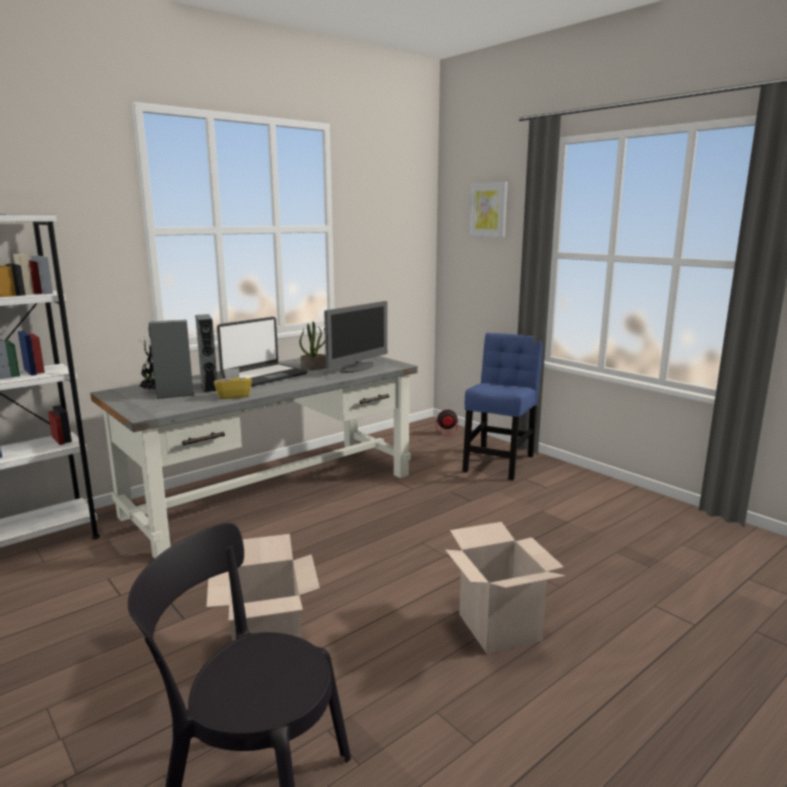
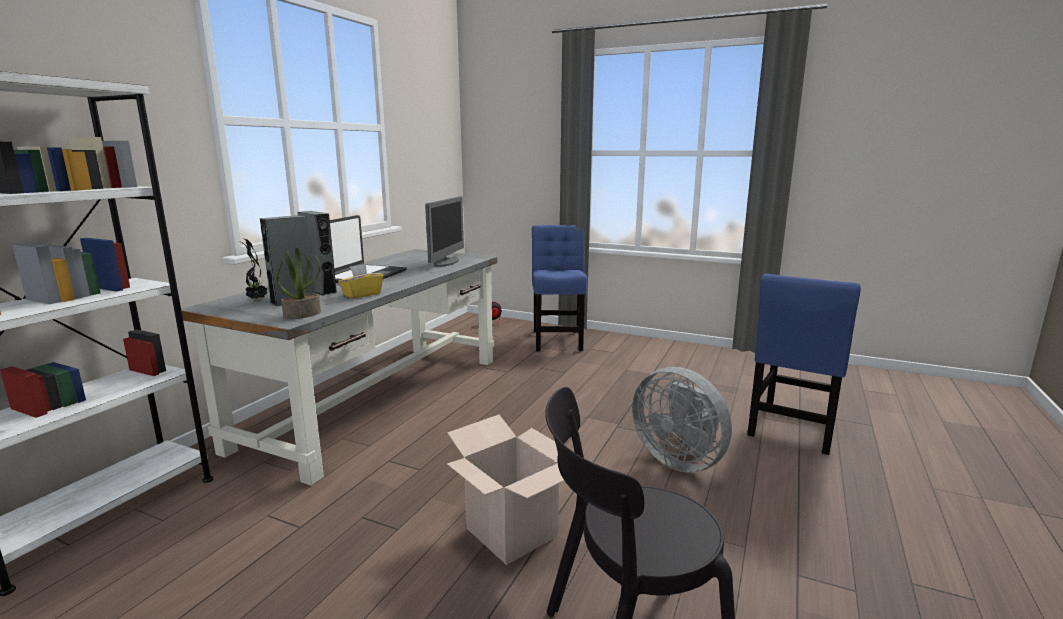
camera: 25 degrees left, 0 degrees up
(313, 368) = (403, 265): potted plant -> potted plant (302, 314)
(488, 210) = (518, 114): picture -> none
(499, 627) = (679, 459): cardboard box -> grey fan
(680, 627) = (792, 428): none -> blue chair

